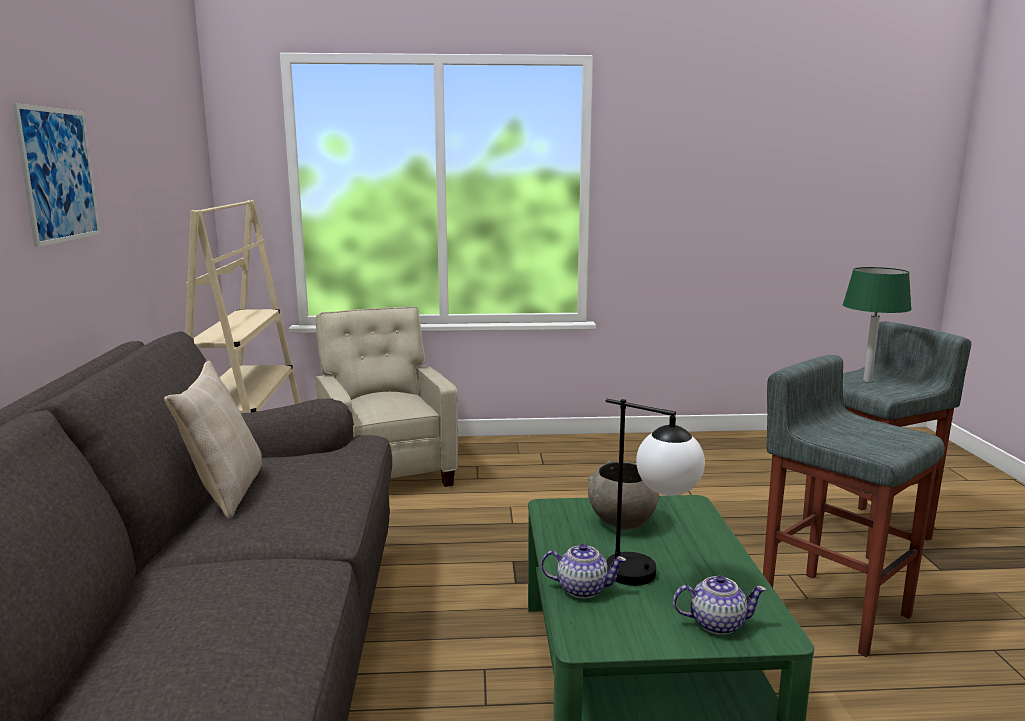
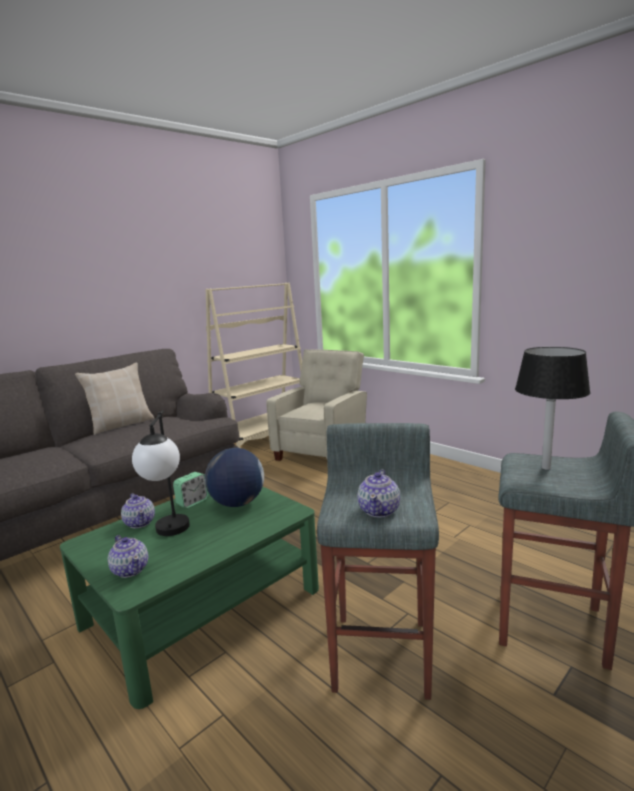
camera: 50 degrees right, 0 degrees up
(59, 175) = (122, 273): picture -> none
(572, 543) = (192, 502): none -> alarm clock
(622, 522) = (237, 504): grey bowl -> globe
(867, 381) = (545, 468): green table lamp -> black table lamp
(890, 440) = (379, 510): none -> teapot

